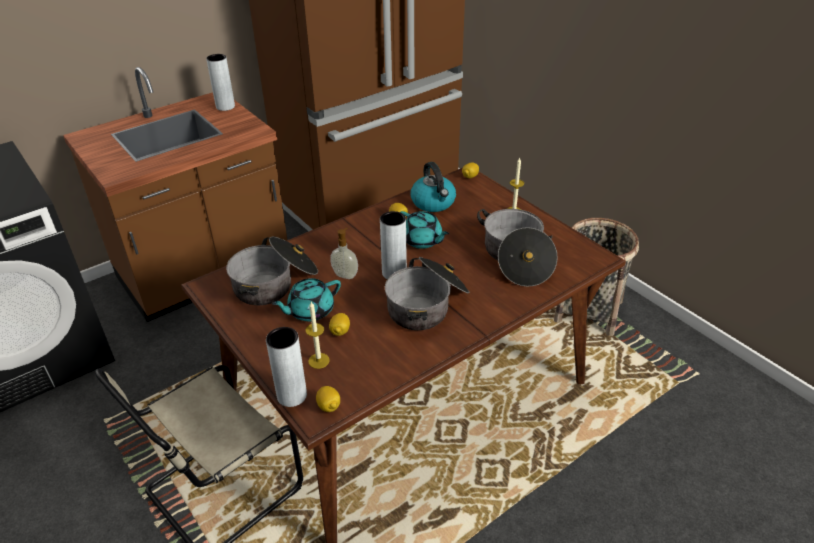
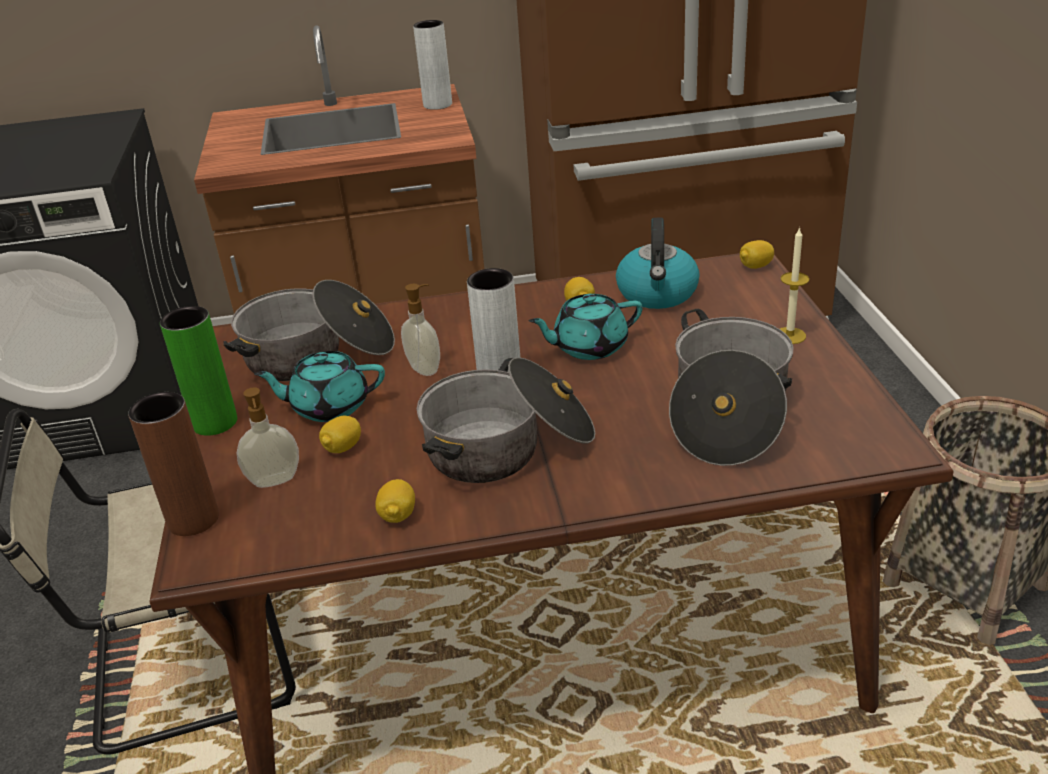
camera: 30 degrees right, 5 degrees down
(250, 339) = (215, 422): none -> green vase
(292, 395) = (193, 519): grey vase -> brown vase
(318, 360) = (275, 481): candle -> soap dispenser
(329, 406) = (226, 553): lemon -> lemon (398, 515)
(422, 241) = (589, 347): turquoise teapot -> turquoise teapot turned 90 degrees clockwise

